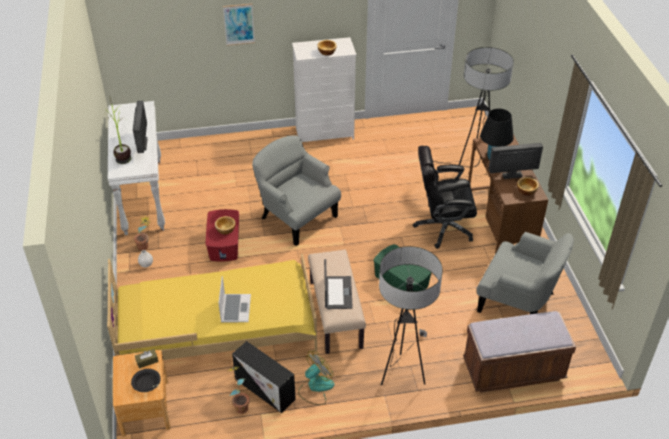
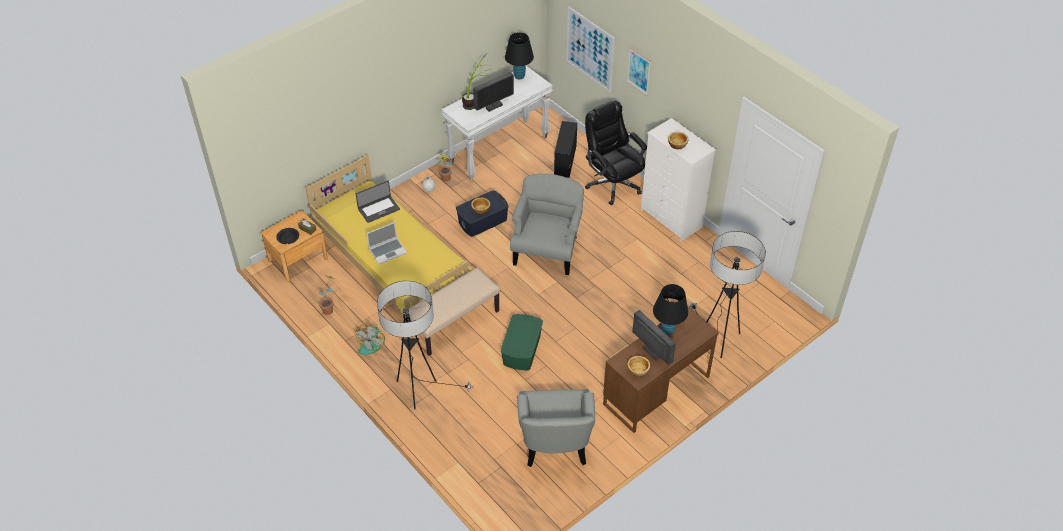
camera: 60 degrees right, 5 degrees up
(119, 114) = (519, 76): none -> black table lamp
(168, 44) = (590, 49): none -> picture
(224, 243) = (483, 221): red storage box -> blue storage box
(265, 389) = (352, 316): black storage box -> black storage box (565, 161)
(315, 387) = (372, 344): fan -> fan turned 90 degrees clockwise
(337, 293) = (443, 302): laptop -> laptop (378, 209)
(443, 227) = (610, 352): black office chair -> black office chair (613, 184)
(513, 371) = (469, 466): brown bench -> none

